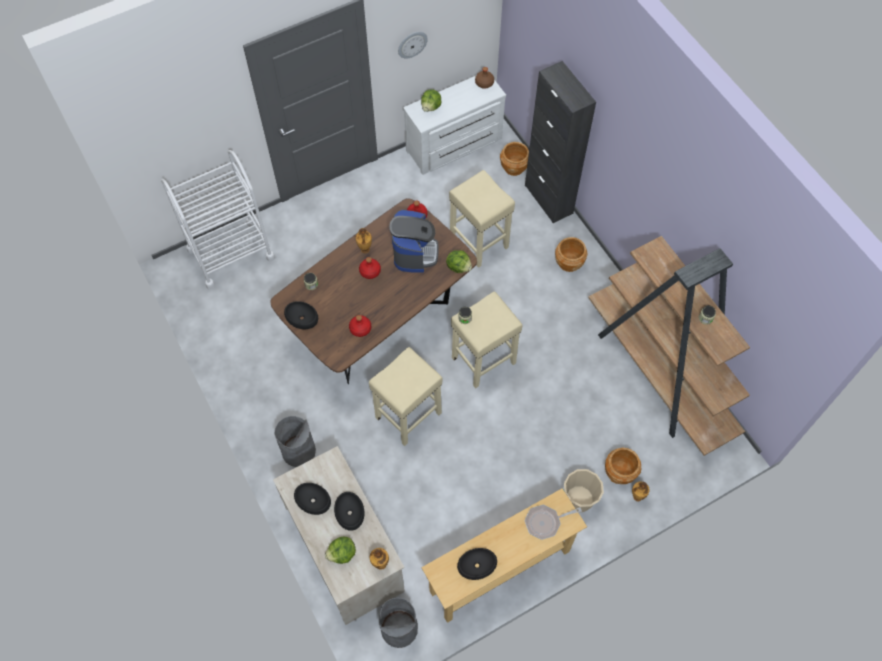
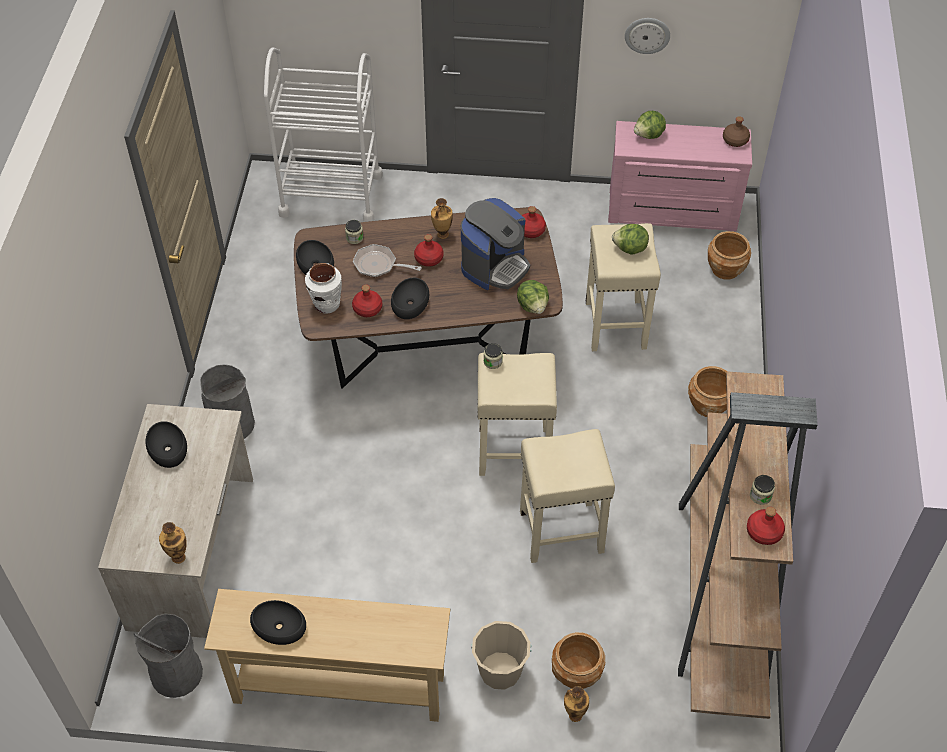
camera: 35 degrees right, 10 degrees down
(332, 341) = (326, 304): none -> white vase
(342, 554) = (149, 520): lettuce -> lettuce (630, 249)
(349, 512) = (193, 484): black bowl -> black bowl (410, 303)
(407, 416) = (377, 459): beige stool -> beige stool (560, 532)
(455, 146) = (672, 212): white dresser -> pink dresser
(545, 522) = (397, 632): frying pan -> frying pan (378, 265)
(548, 199) = (741, 324): black cabinet -> none
(723, 339) = (764, 532): none -> red bottle

